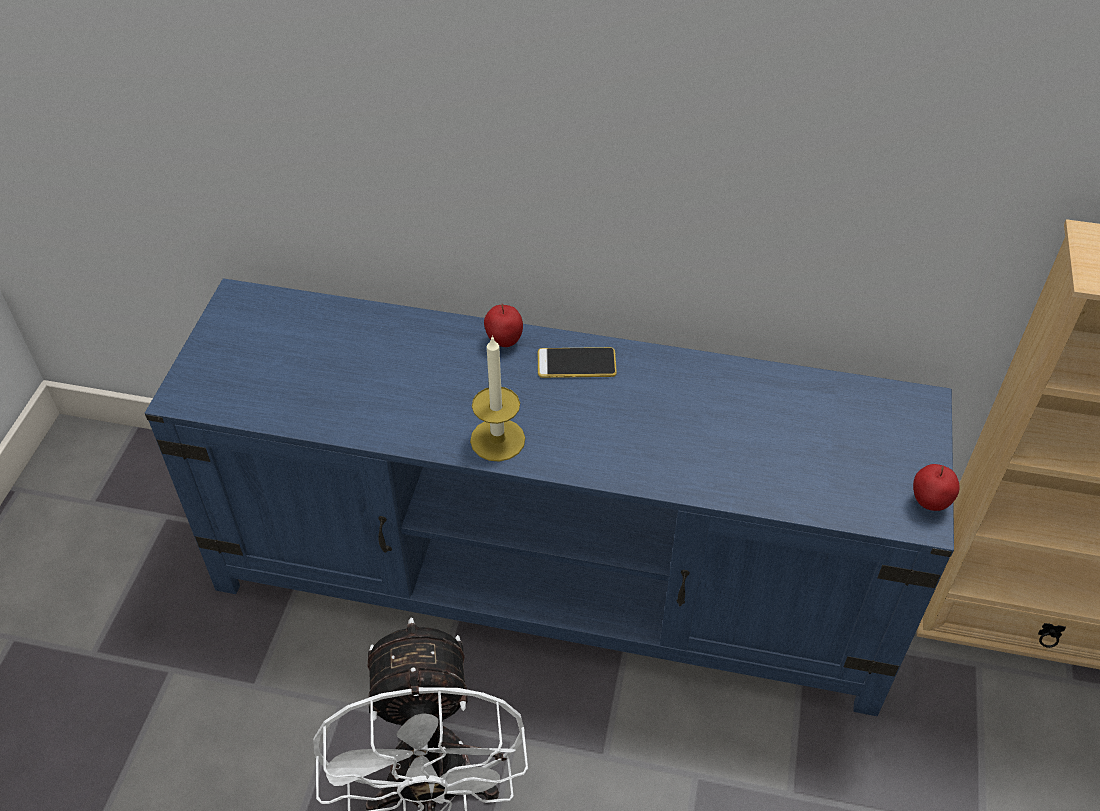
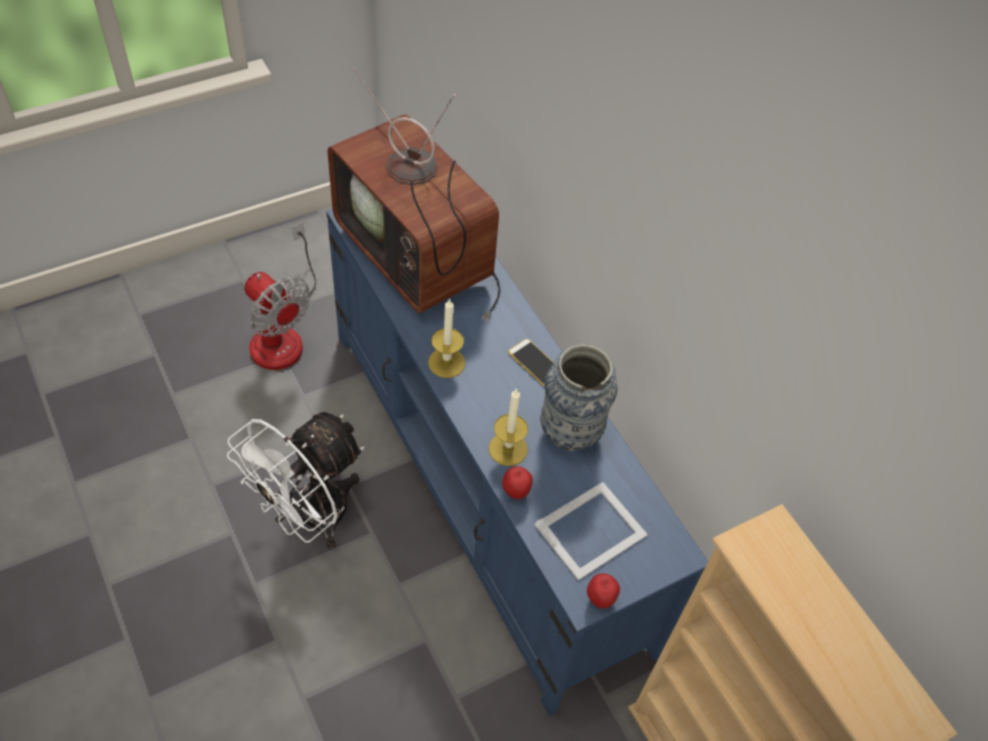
camera: 45 degrees right, 5 degrees up
(141, 646) = (282, 332): none -> fan
(320, 367) = (420, 256): none -> television
(504, 342) = (517, 320): apple -> apple (515, 492)
(669, 460) = (508, 449): none -> candle
(697, 394) = (570, 433): none -> vase
(837, 455) = (592, 530): none -> picture frame

